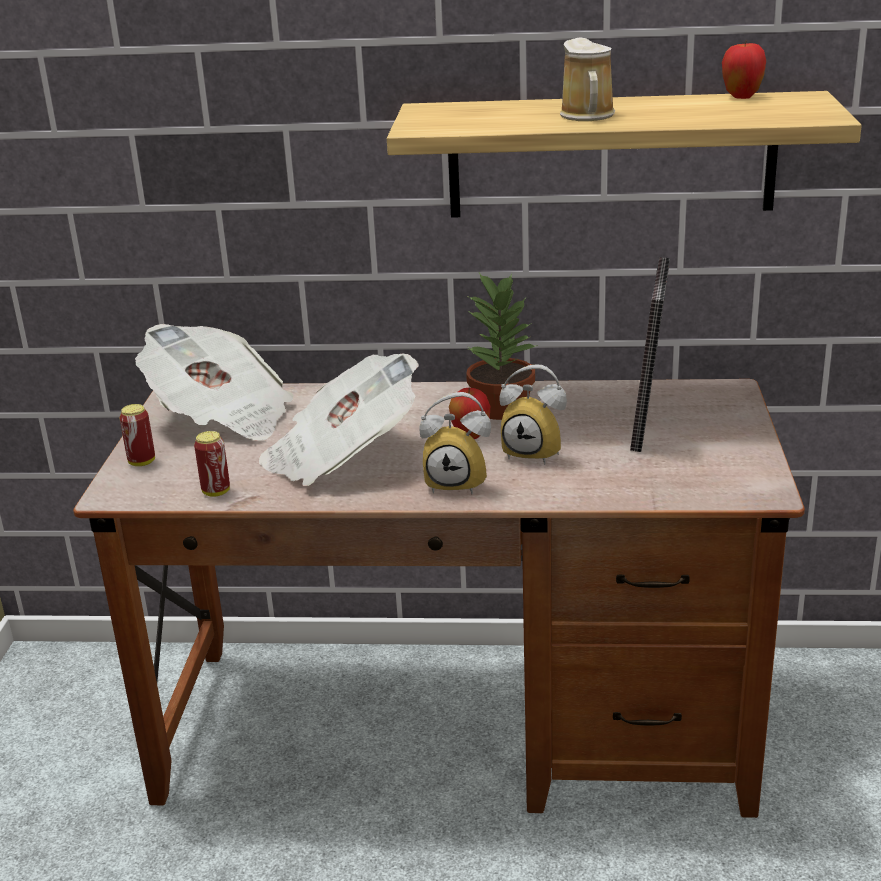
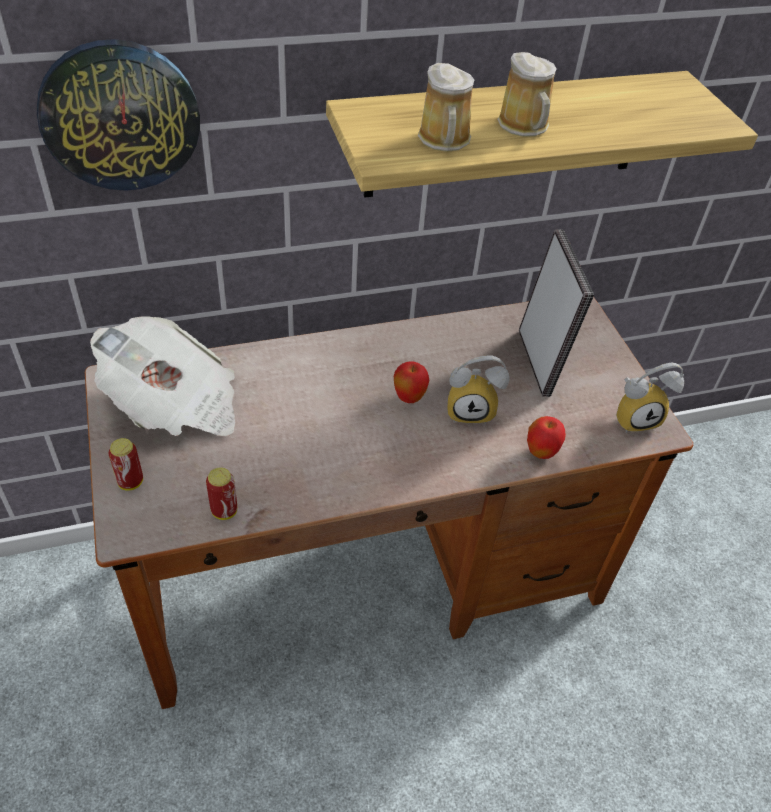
camera: 25 degrees left, 20 degrees up
(205, 108) = (120, 116): none -> wall clock
(341, 457) = (313, 443): newspaper -> none
(459, 482) = (429, 460): alarm clock -> alarm clock (635, 417)
(492, 122) = (444, 140): none -> mug
(501, 408) = (416, 357): potted plant -> none
(741, 97) = (629, 85): apple -> apple (540, 453)

